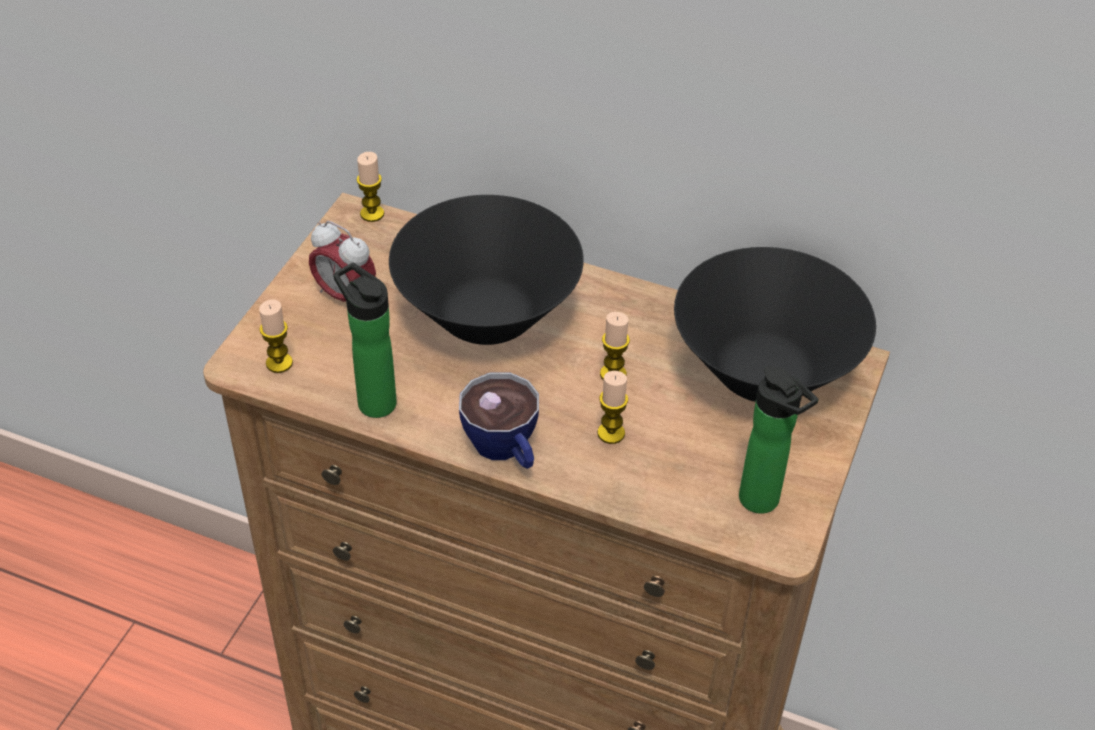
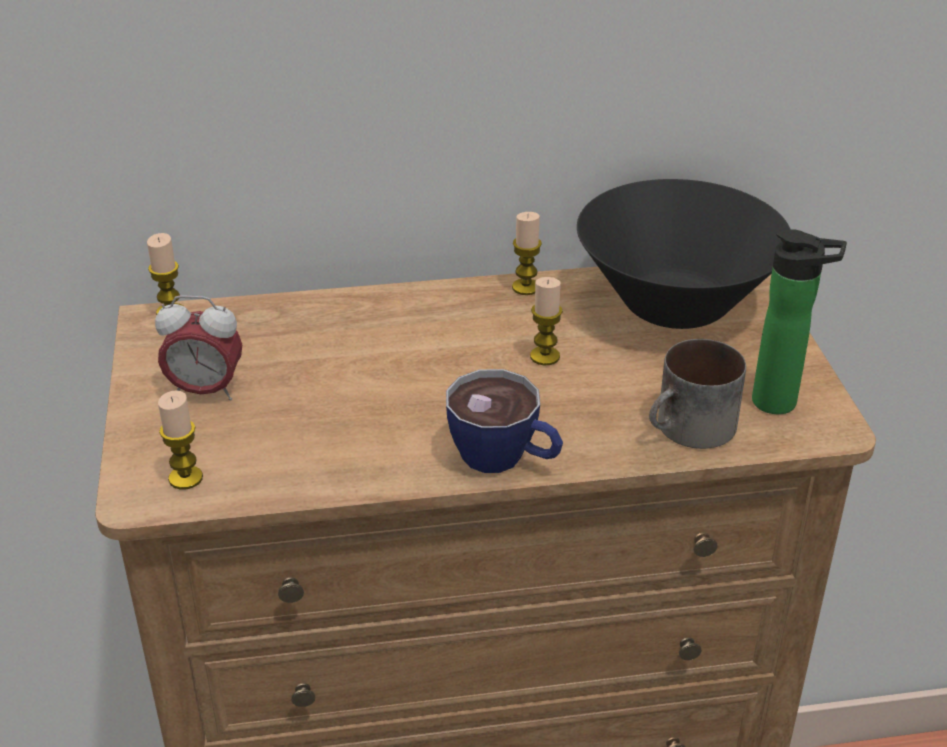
camera: 30 degrees left, 10 degrees down
(373, 400) = (324, 471): bottle -> none
(487, 316) = (375, 354): black bowl -> none
(611, 433) = (591, 404): candle -> candle (525, 287)
(667, 492) = (691, 430): none -> mug

